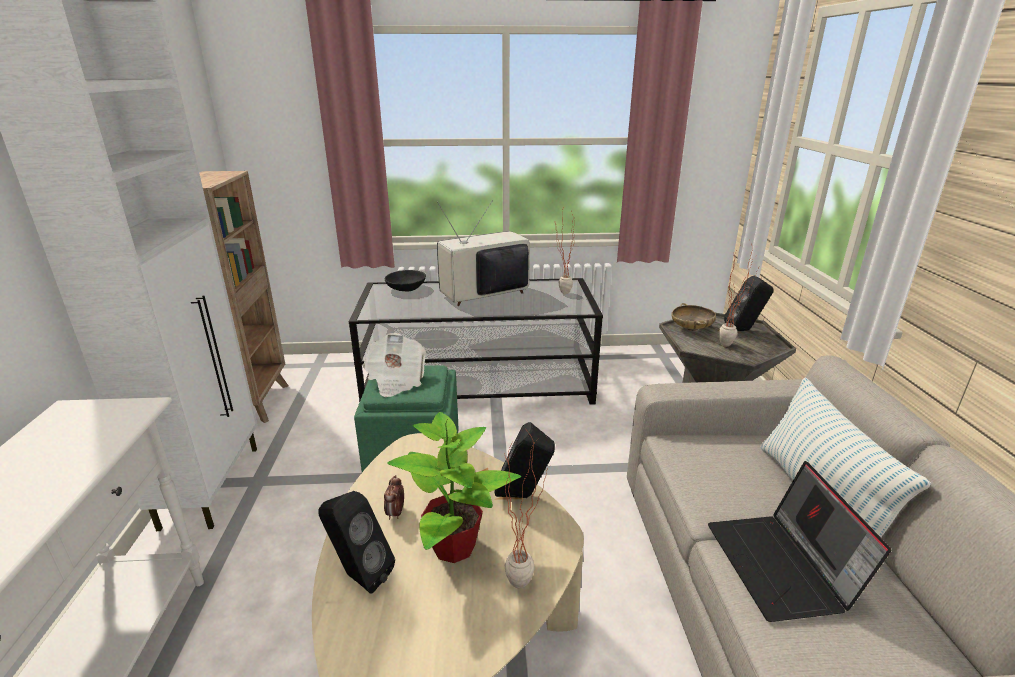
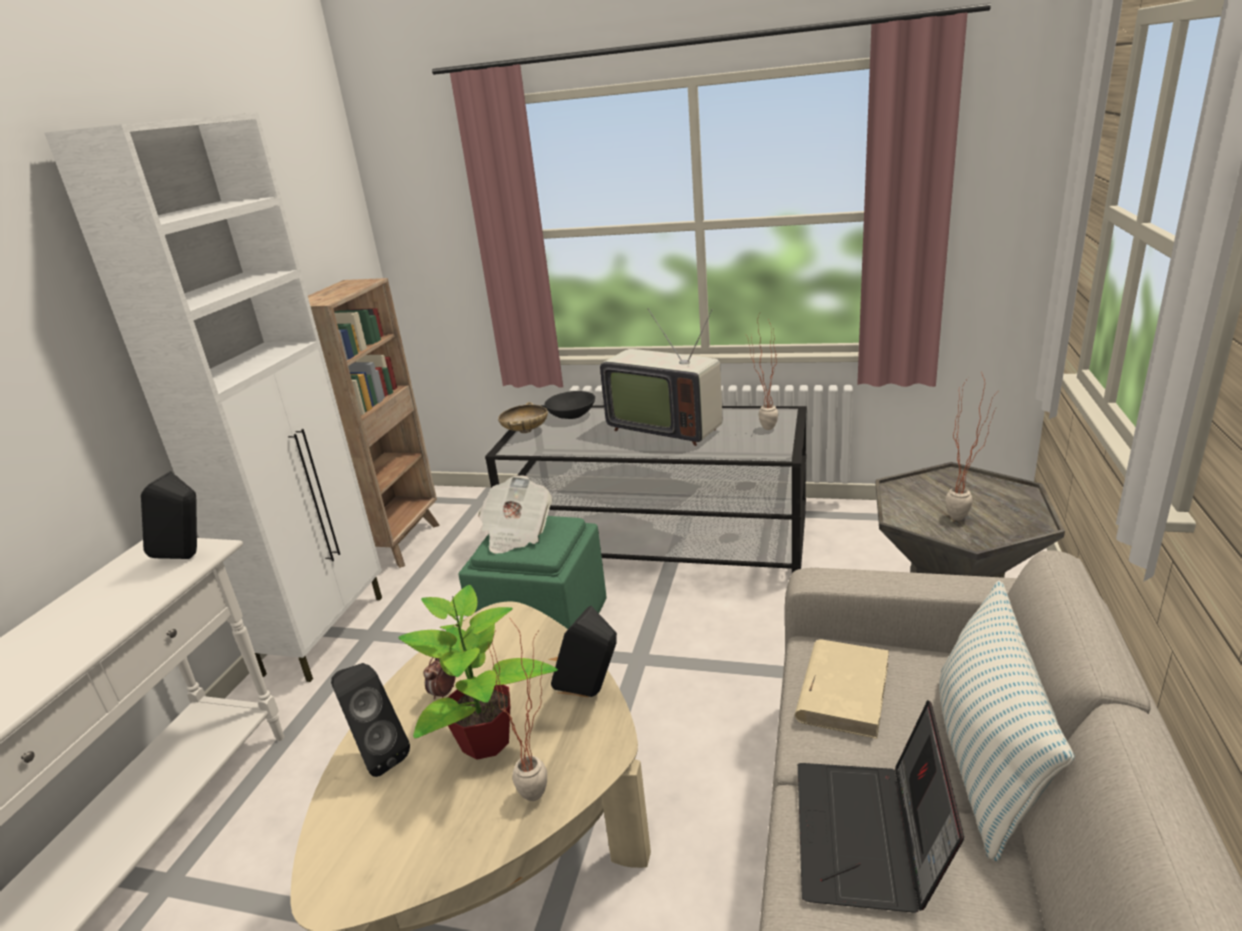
camera: 20 degrees right, 0 degrees up
(487, 295) = (665, 427): television -> television turned 135 degrees counterclockwise
(691, 329) = (920, 490): beige bowl -> beige bowl (525, 431)
(706, 468) = (843, 690): none -> beige book
(744, 330) = (1001, 497): black speaker -> black speaker (188, 558)

